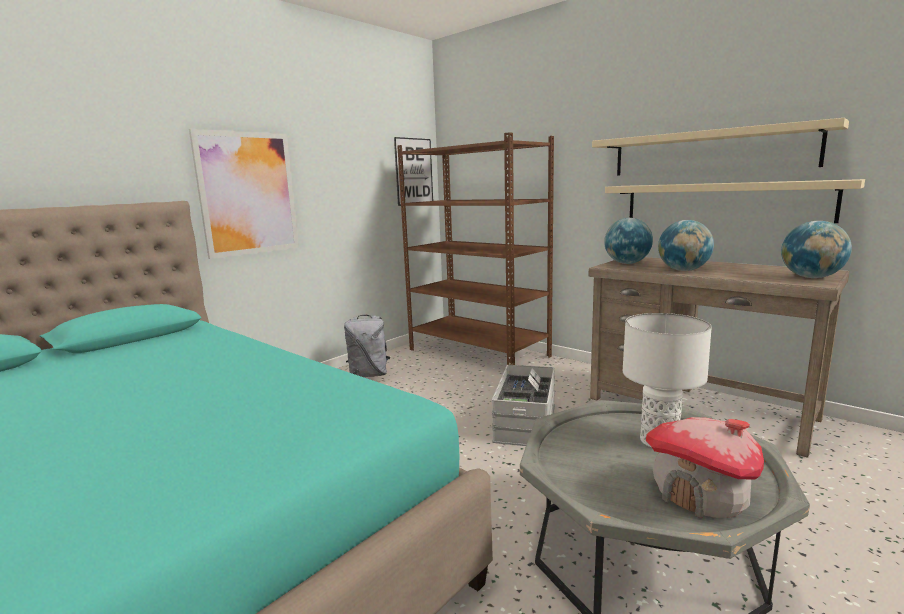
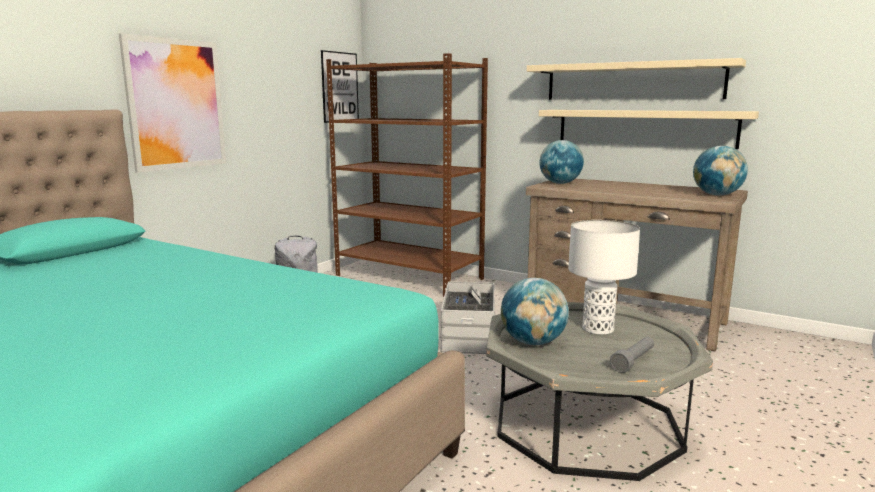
camera: 10 degrees left, 0 degrees up
(683, 270) = (611, 189): globe -> globe (533, 342)
(700, 495) = (633, 361): toy house -> grey flashlight

